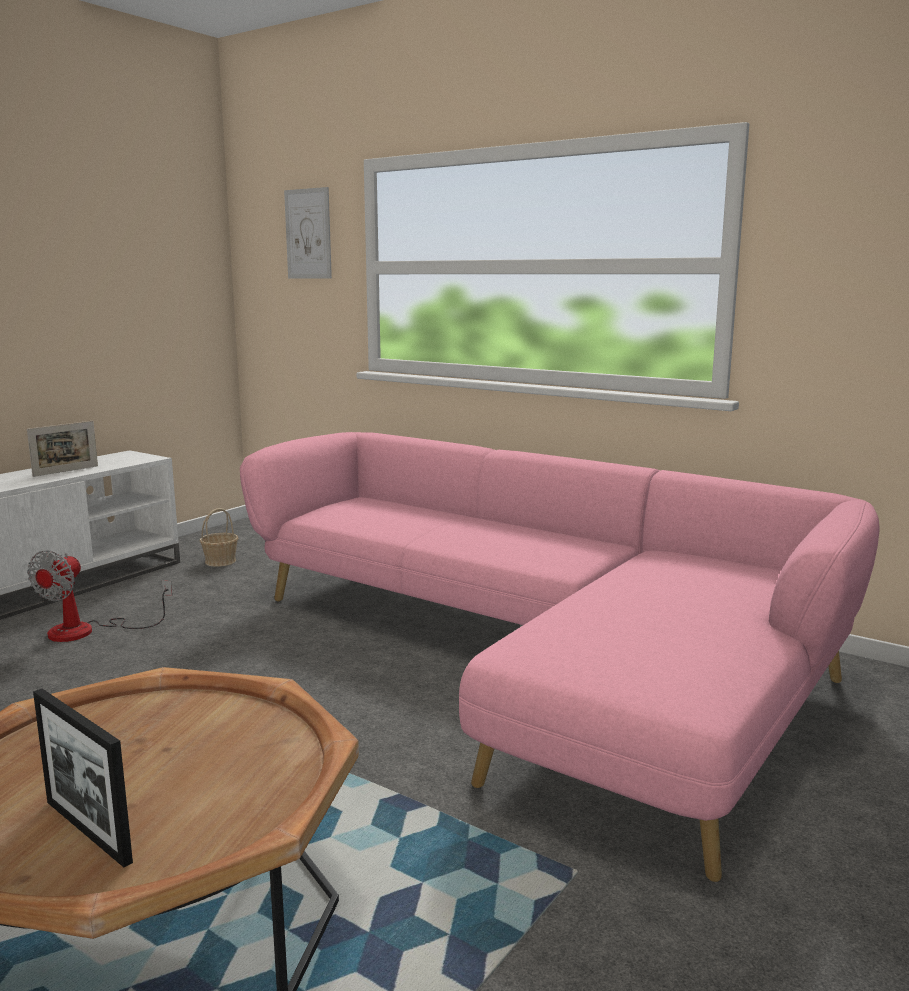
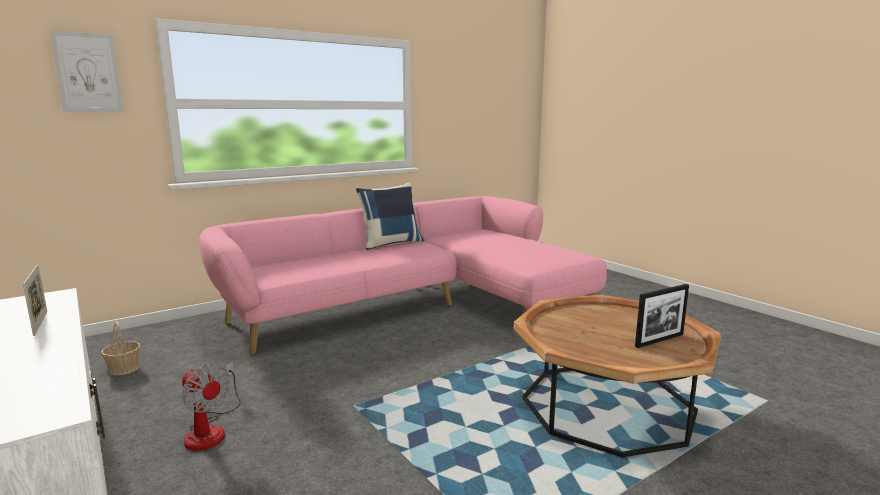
camera: 70 degrees left, 0 degrees up
(572, 533) = (391, 243): none -> blue pillow

